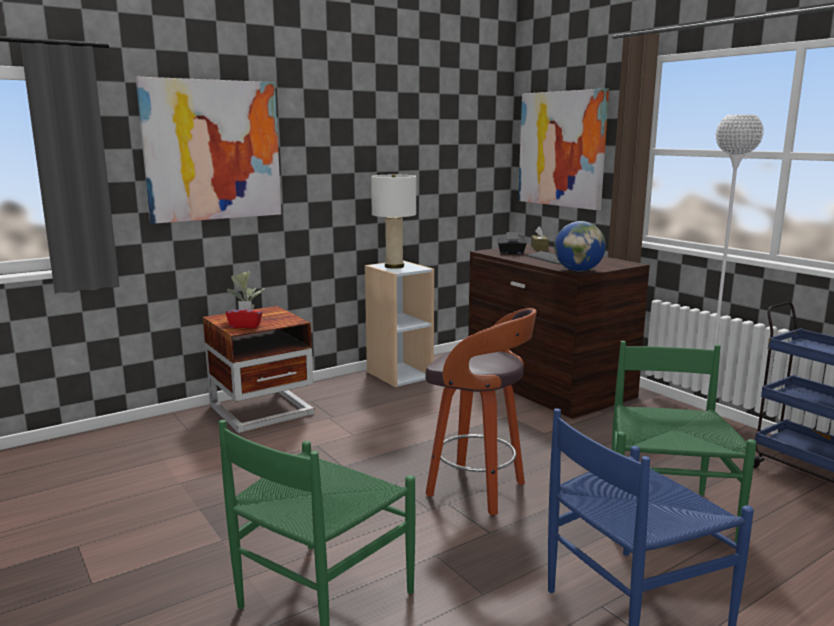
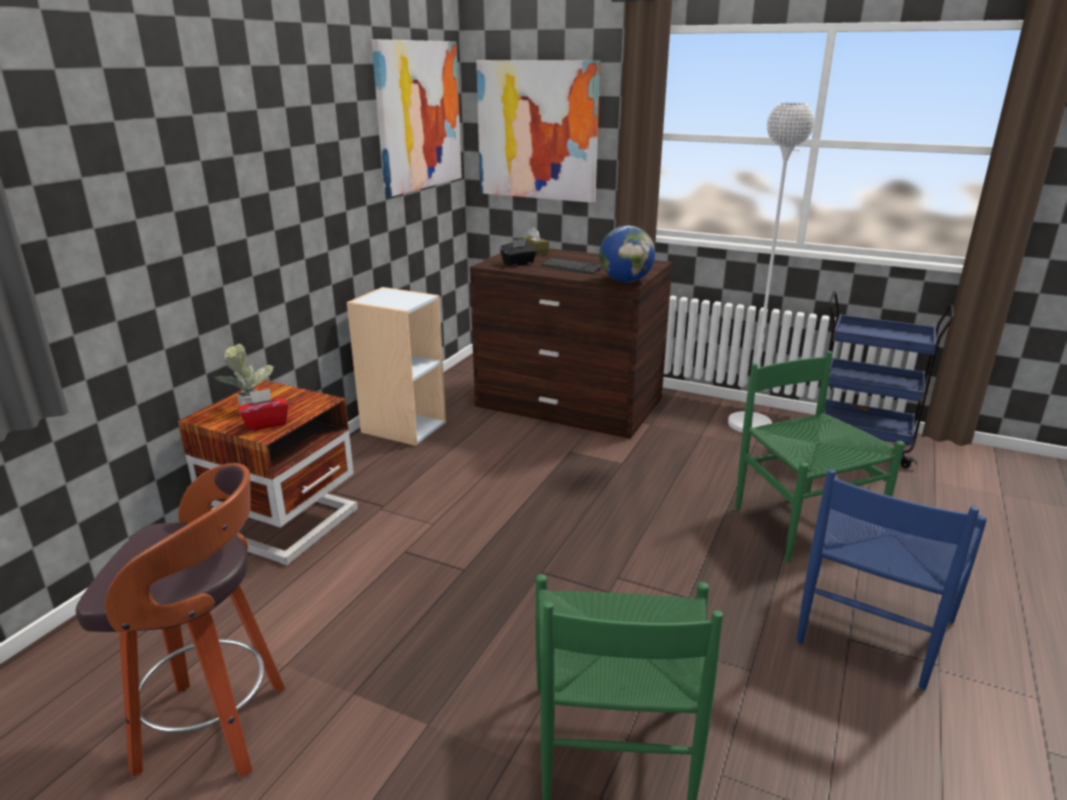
camera: 30 degrees left, 10 degrees up
(213, 150) = (151, 173): picture -> picture (418, 116)
(394, 266) = (387, 299): white table lamp -> none
(478, 490) = (630, 552): stool -> stool (217, 728)

